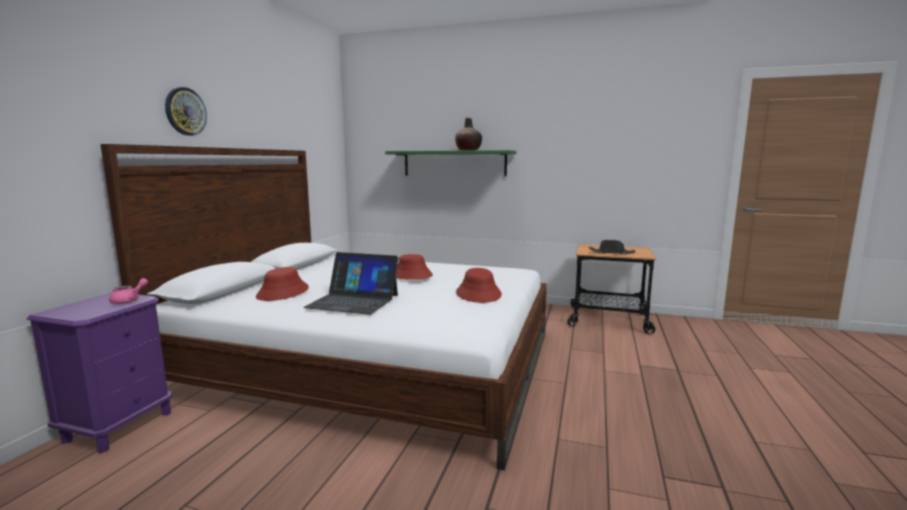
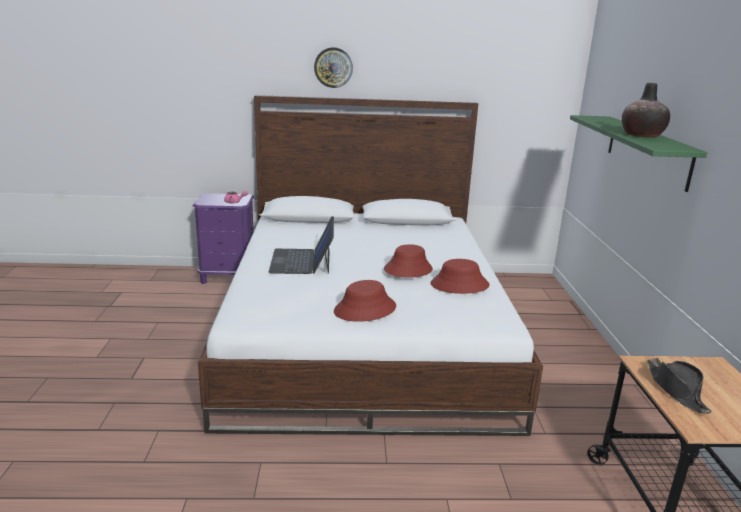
camera: 70 degrees right, 10 degrees up
(283, 292) = (317, 235): red hat -> red hat (459, 285)

